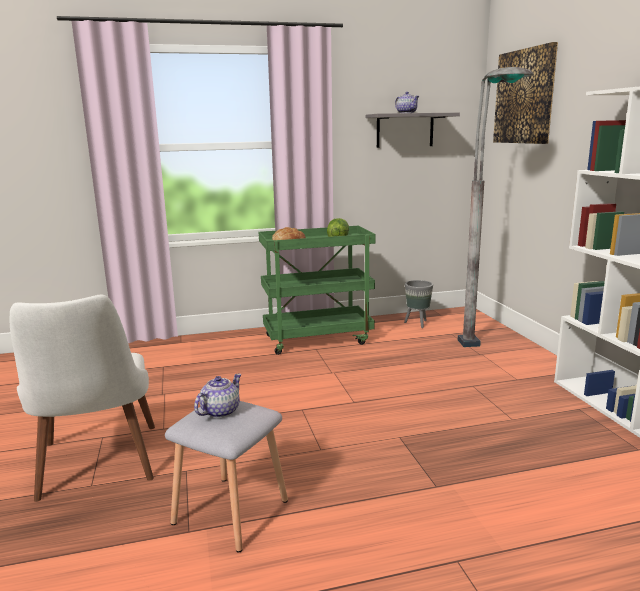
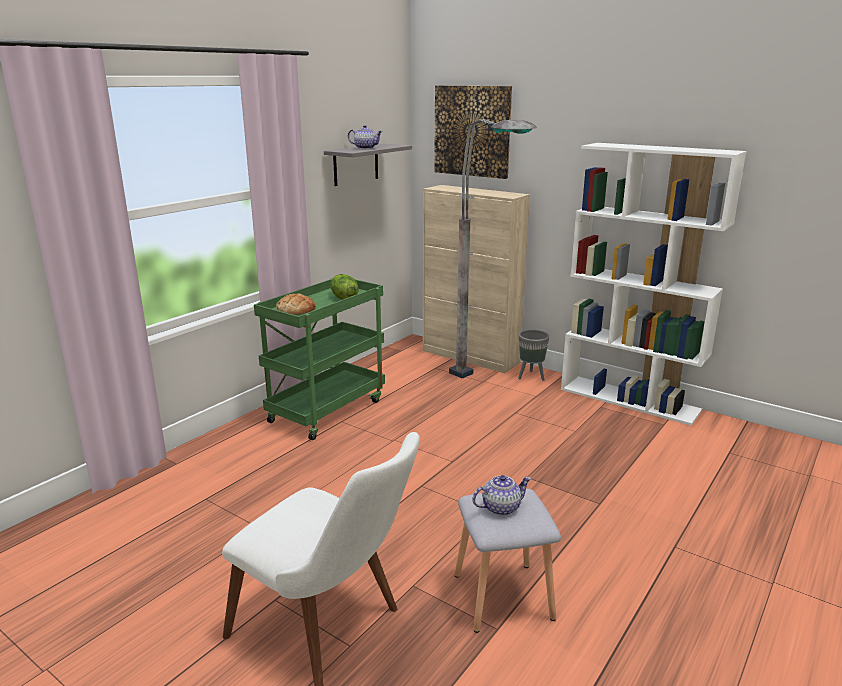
camera: 40 degrees left, 5 degrees up
(219, 411) = (500, 507): teapot -> teapot turned 75 degrees clockwise
(417, 324) = (394, 365): grey planter -> grey planter (531, 377)
(498, 333) = (470, 357): none -> beige cabinet

